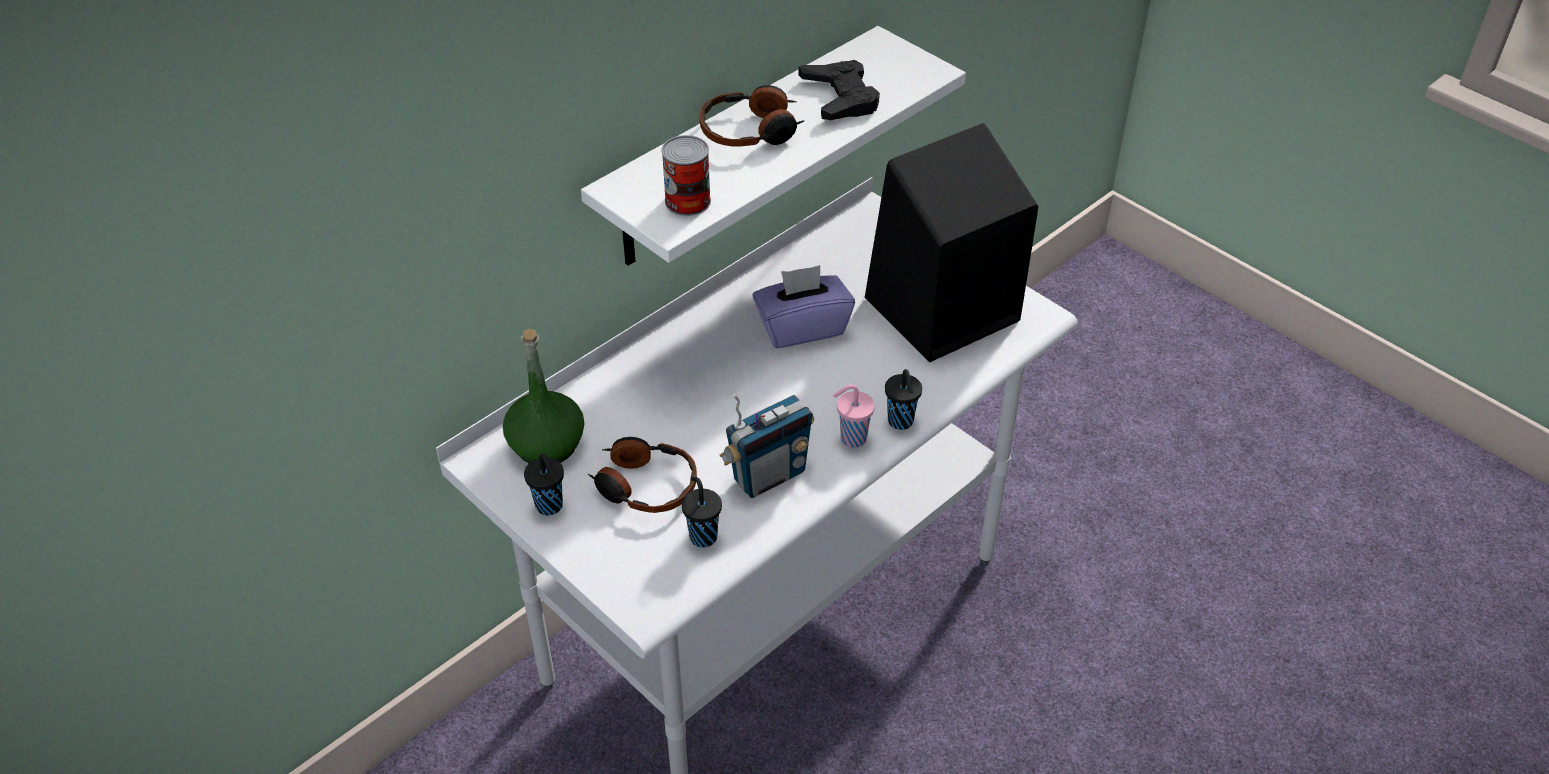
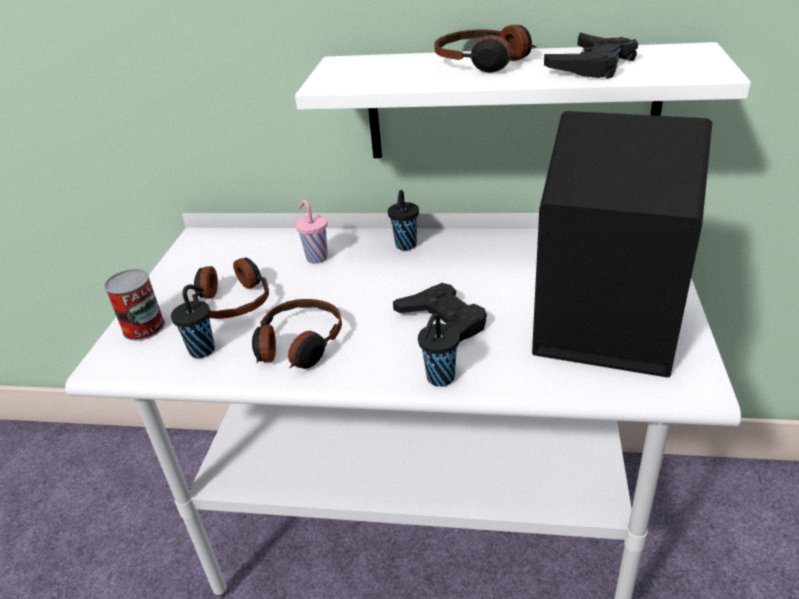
camera: 55 degrees right, 10 degrees down
(547, 445) = (235, 249): green bottle -> none
(550, 507) = (178, 278): black cup -> black cup (405, 246)
(687, 201) = (362, 78): can -> can (144, 327)
(768, 475) = (298, 345): radio -> headphones
(802, 327) = (477, 277): purple tissue box -> none
(837, 381) = (442, 322): none -> black game controller
(851, 438) = (387, 363): pink cup -> pink cup (316, 257)

